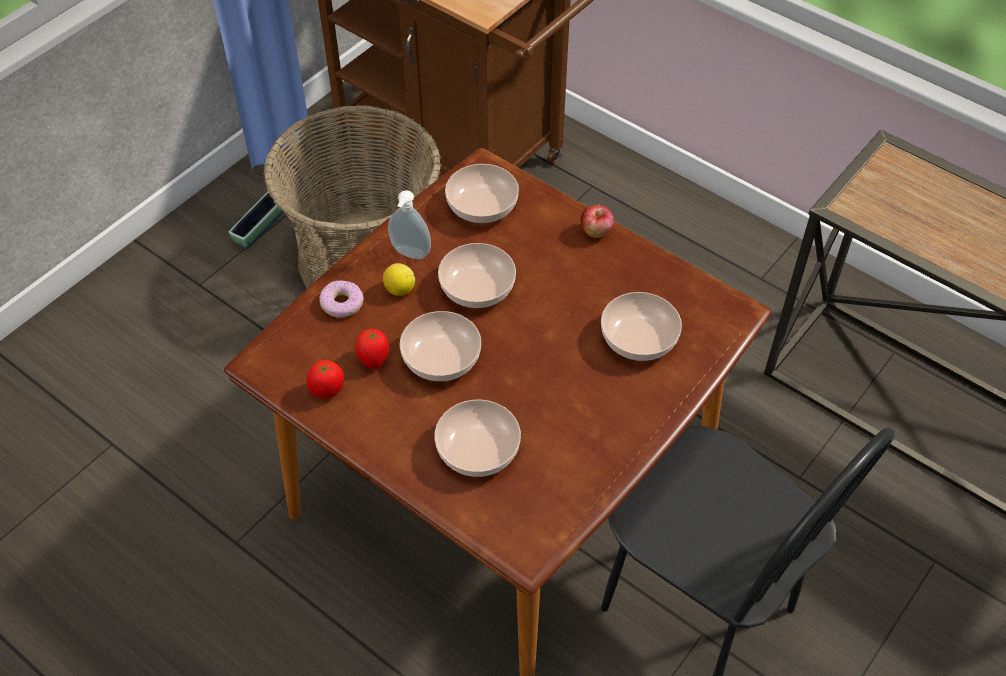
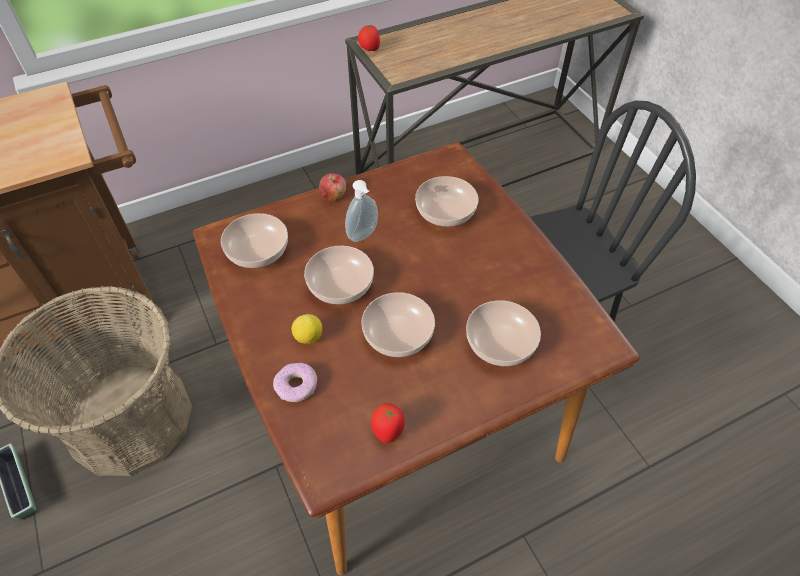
camera: 65 degrees left, 0 degrees up
(374, 360) = (373, 383): tomato -> tomato (369, 49)
(410, 254) = (275, 316): soap dispenser -> soap dispenser (364, 236)

